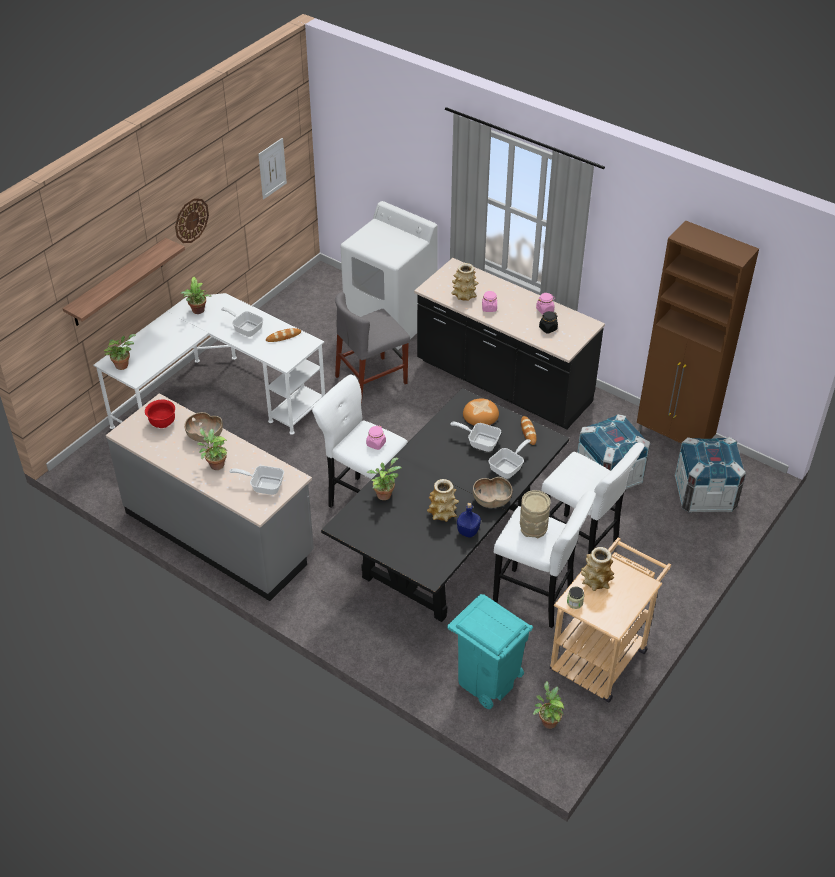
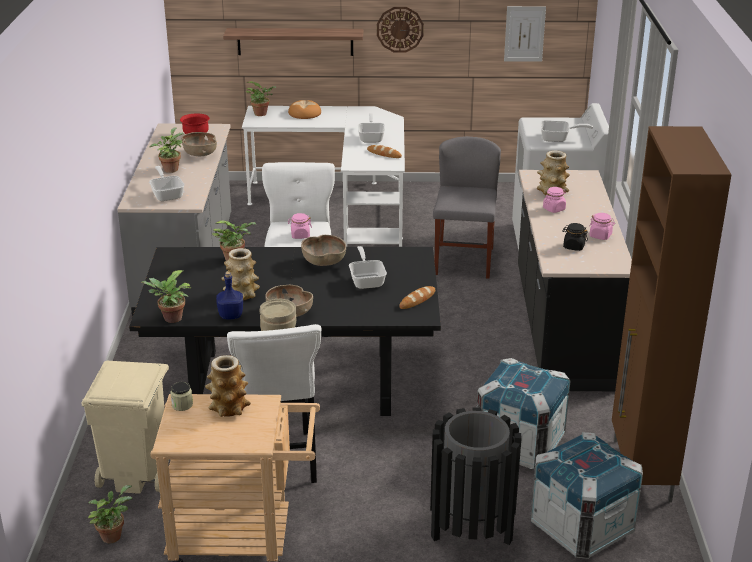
camera: 55 degrees right, 15 degrees down
(198, 311) = (364, 115): potted plant -> potted plant (170, 319)
(371, 380) = (464, 261): grey chair -> grey chair turned 75 degrees clockwise
(434, 450) = (324, 262): none -> brown bowl
(481, 415) = (407, 268): bread -> bread (305, 113)
(487, 681) = (136, 473): turquoise trash can -> beige trash can
(508, 467) = (349, 307): frying pan -> frying pan (558, 139)
(581, 544) = (391, 464): white stool -> none
(671, 541) = (471, 529): none -> black trash can

